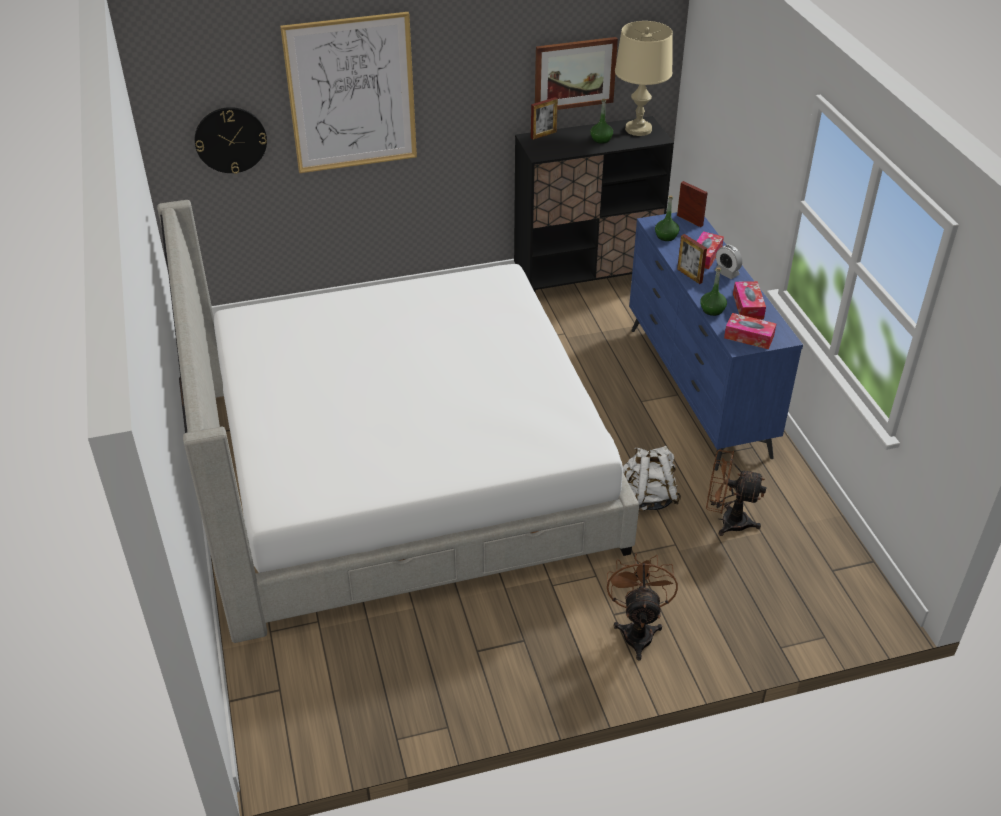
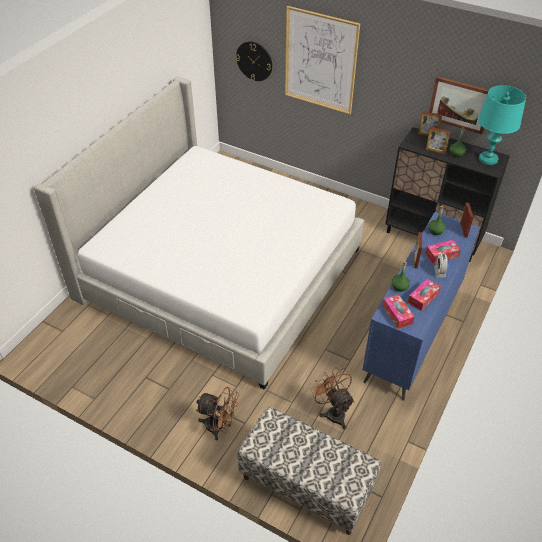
camera: 45 degrees right, 5 degrees up
(576, 147) = (435, 151): none -> picture frame
(637, 630) = (219, 427): brown fan -> brown fan turned 60 degrees clockwise
(638, 129) = (488, 159): beige table lamp -> turquoise table lamp
(648, 498) = (310, 369): white backpack -> none
(798, 610) = (306, 485): none -> bench

